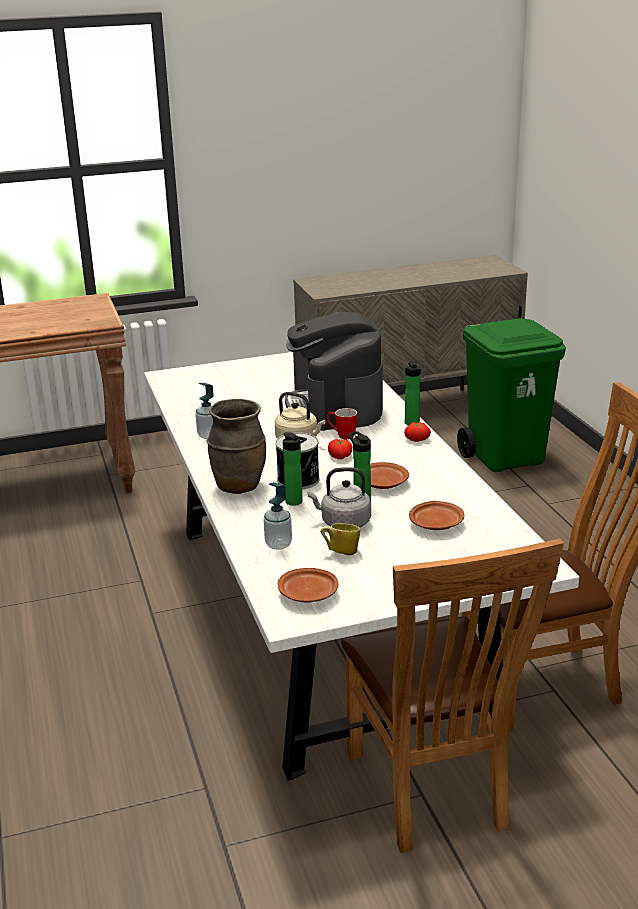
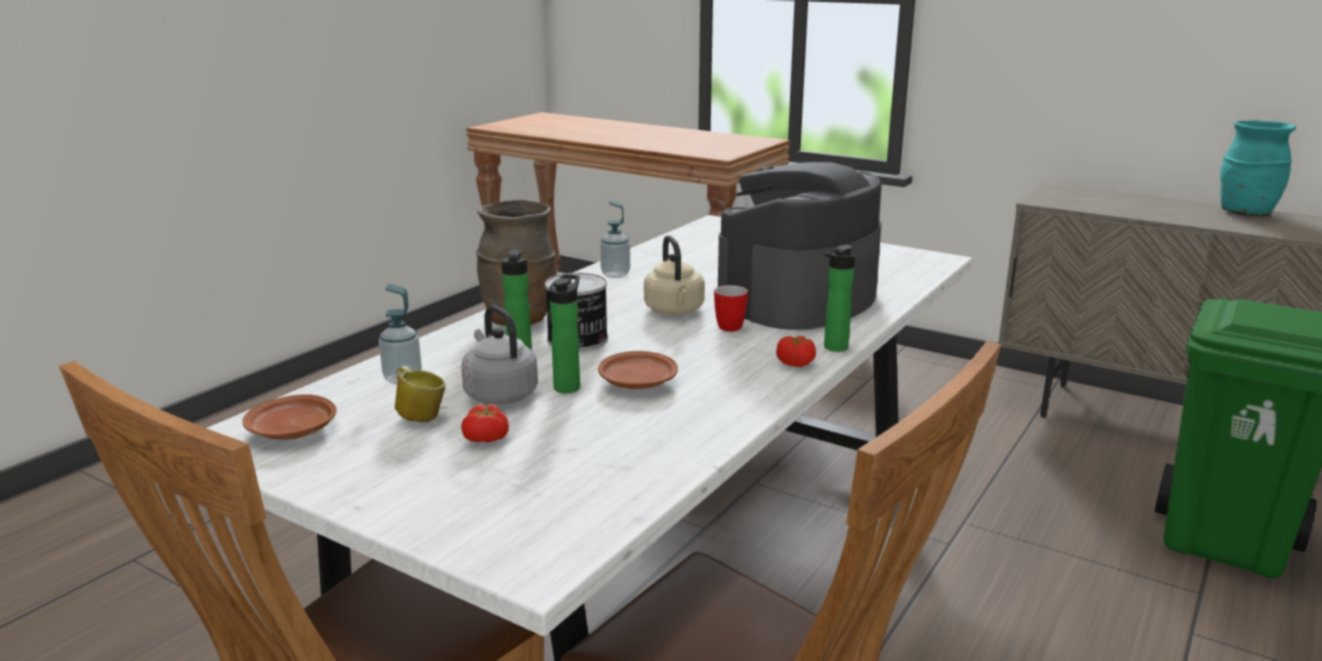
camera: 50 degrees right, 5 degrees down
(340, 456) = (672, 341): tomato -> tomato (487, 439)
(418, 269) = (1244, 213): none -> turquoise vase
(436, 524) = (571, 448): brown plate -> none

